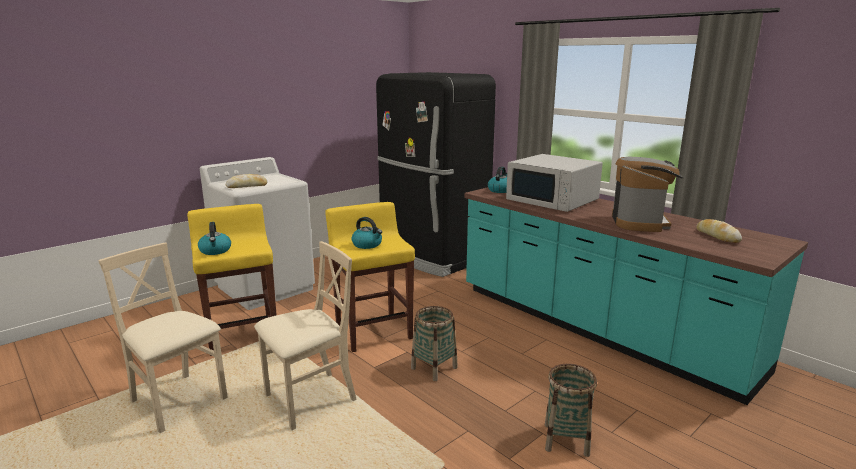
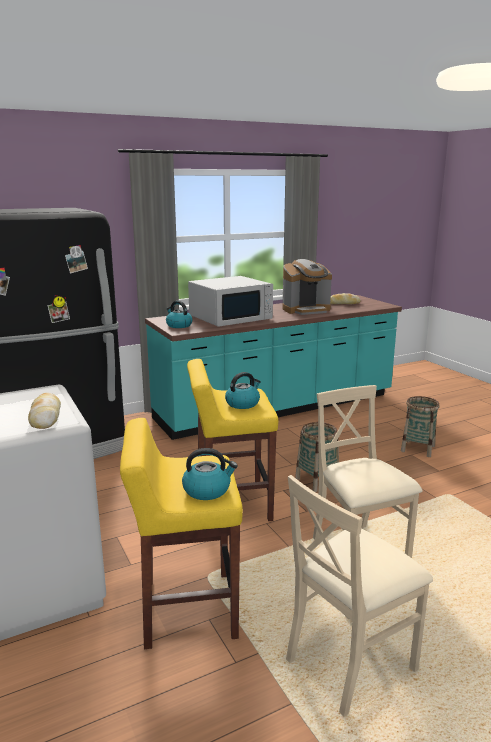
camera: 75 degrees left, 0 degrees up
(640, 222) = (306, 310): coffee machine -> coffee machine turned 135 degrees clockwise

